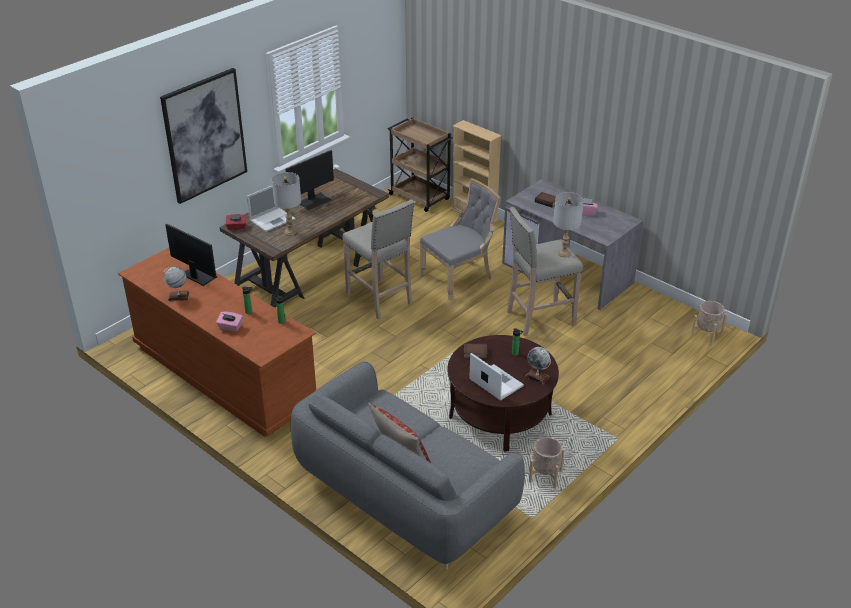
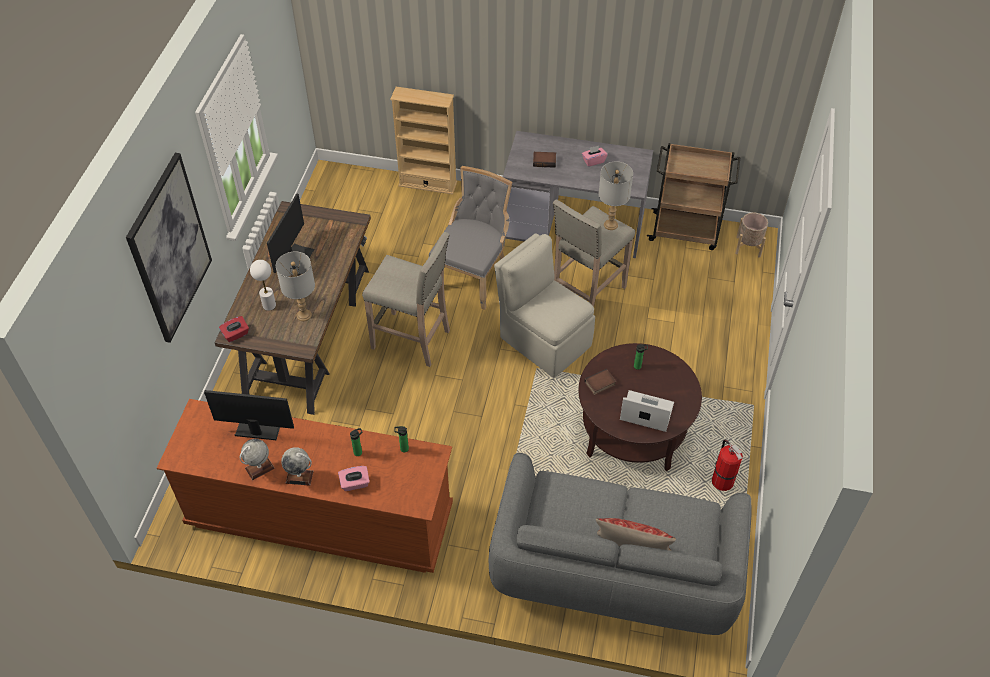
camera: 30 degrees left, 15 degrees up
(273, 219) = (269, 305): laptop -> white table lamp
(420, 197) = (353, 182): brown cart -> brown cart (685, 231)
(479, 334) = (544, 340): none -> beige chair
(537, 377) = (678, 386): globe -> globe (299, 477)
(545, 476) = (721, 480): beige planter -> fire extinguisher

